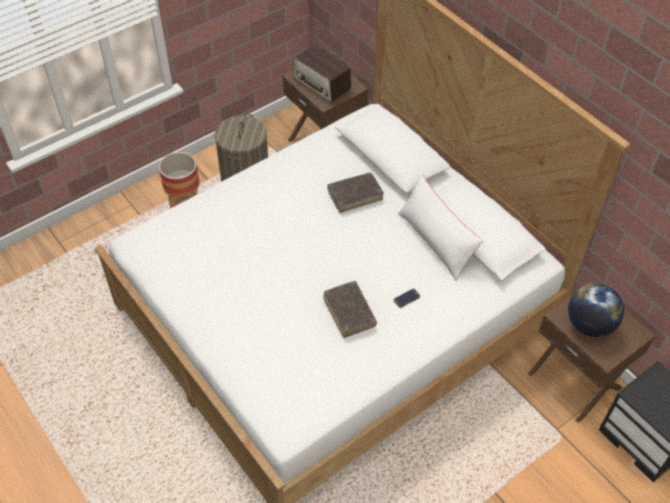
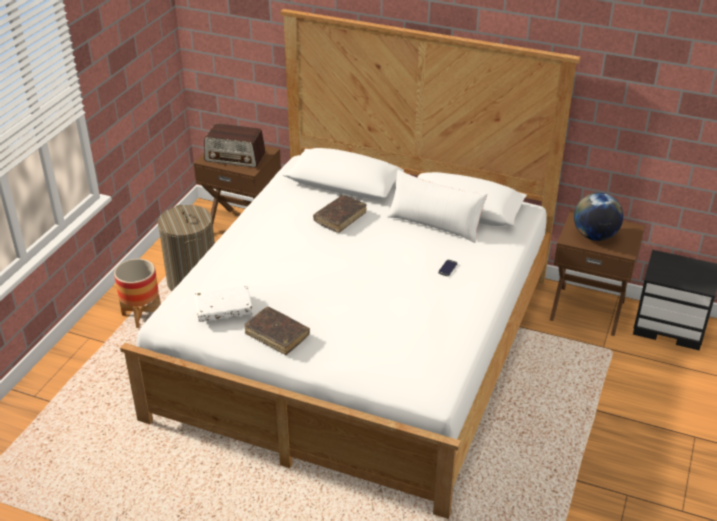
camera: 30 degrees left, 15 degrees down
(183, 253) = (224, 309): none -> white book
(349, 312) = (410, 294): brown book -> brown book (277, 335)

